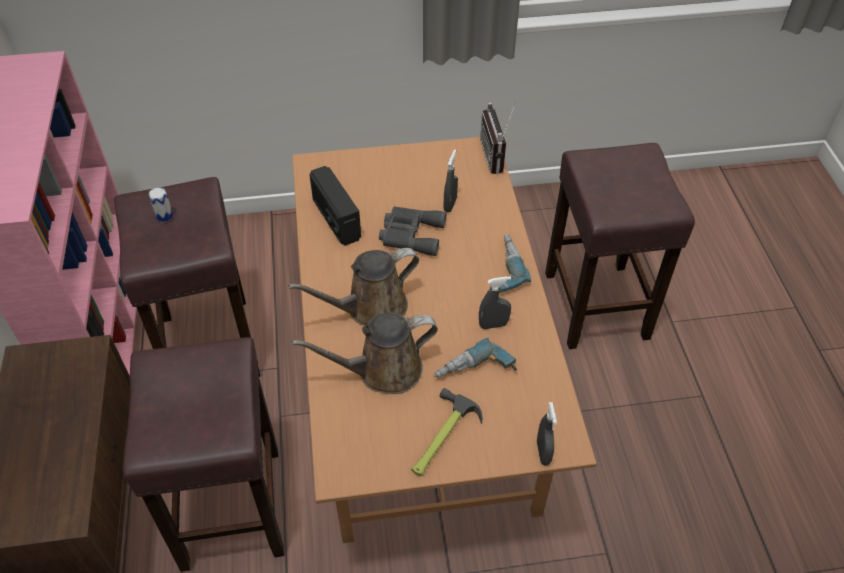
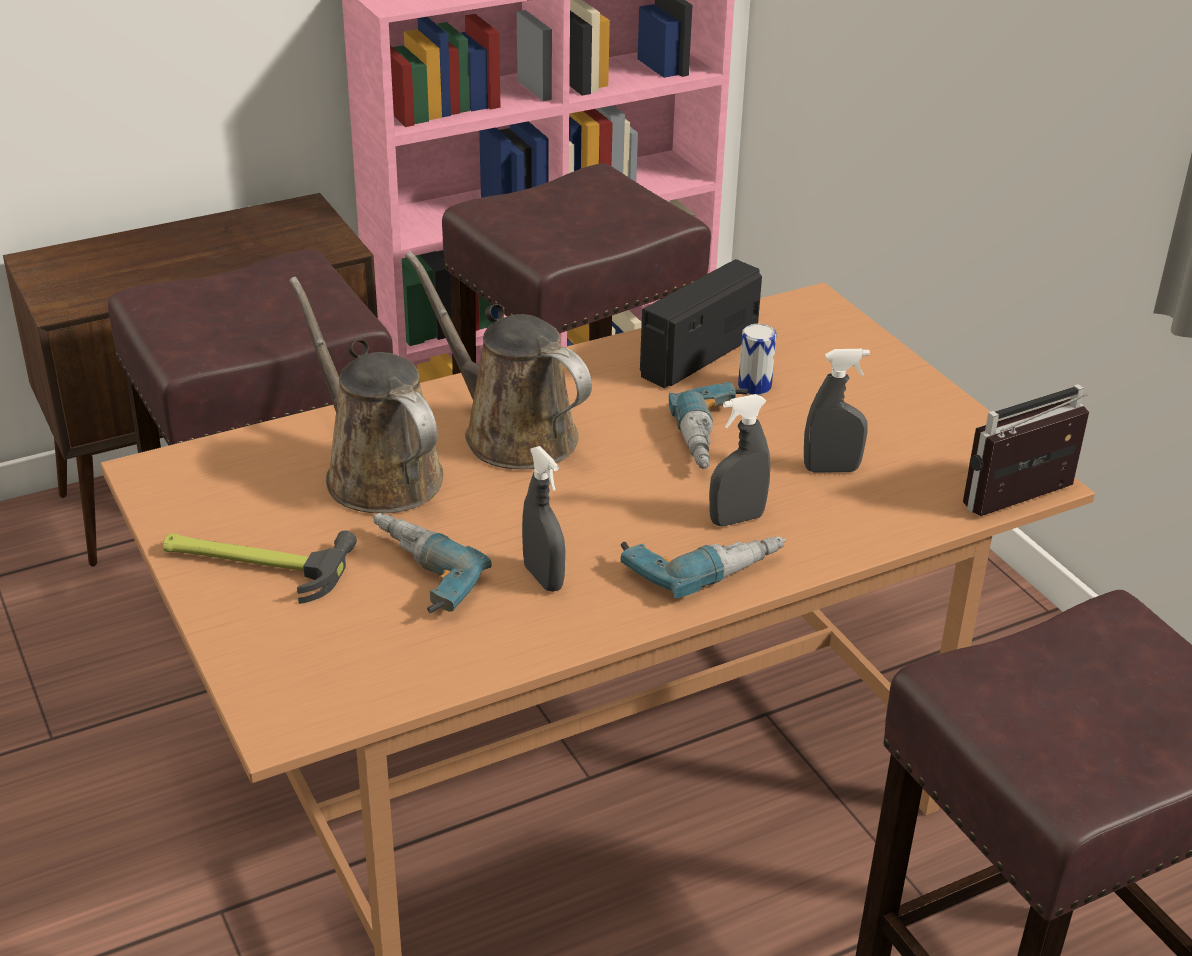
camera: 70 degrees right, 15 degrees down
(164, 215) = (589, 206): can -> can (754, 386)
(410, 234) = (717, 439): grey binoculars -> power drill
(543, 452) = (255, 692): grey spray bottle -> grey spray bottle (736, 519)

